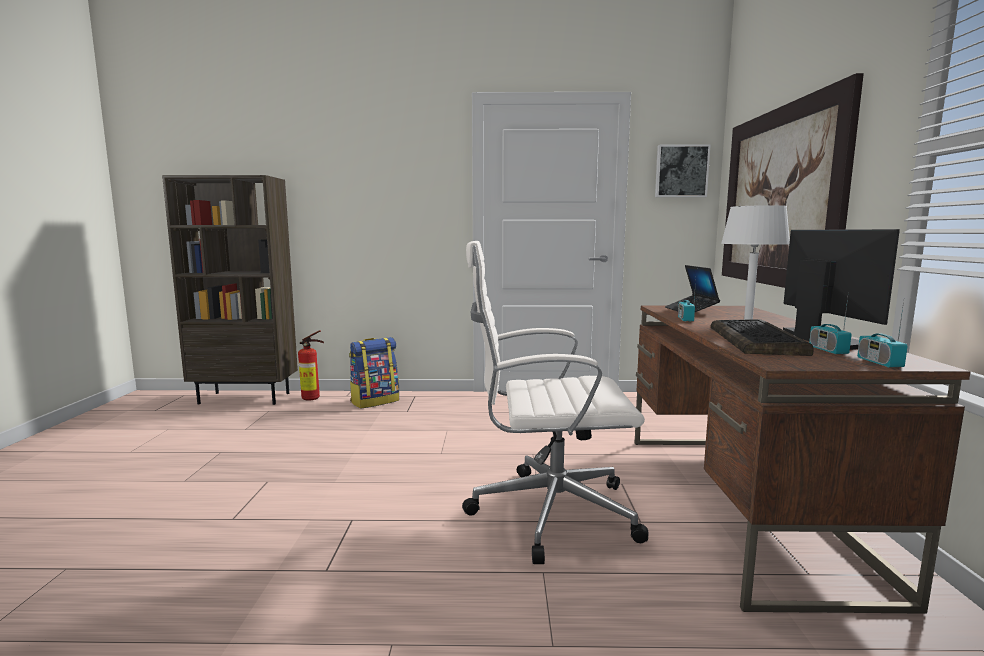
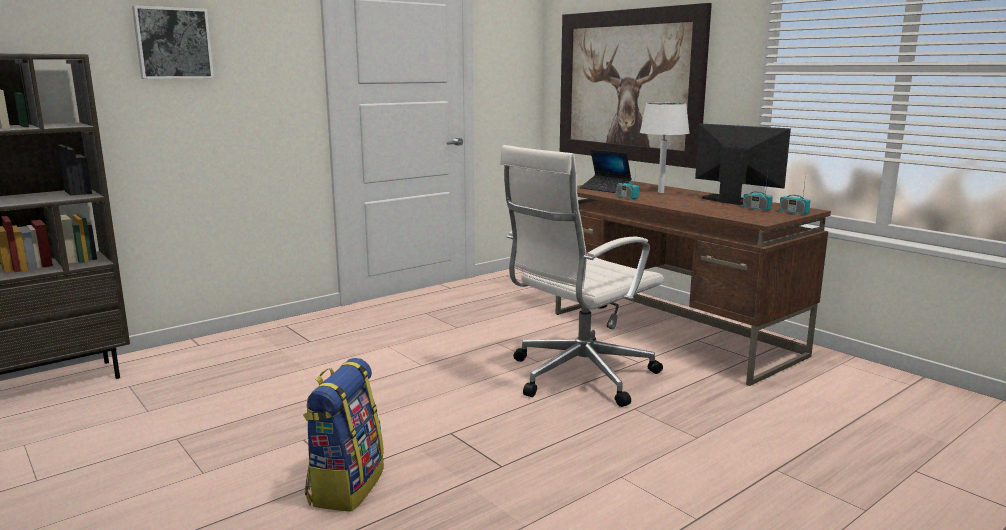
camera: 40 degrees left, 5 degrees up
(313, 398) = (160, 358): fire extinguisher -> none
(375, 401) = (250, 341): backpack -> backpack (345, 486)
(681, 171) = (514, 51): picture -> picture (173, 43)
(757, 340) = (711, 208): keyboard -> none

